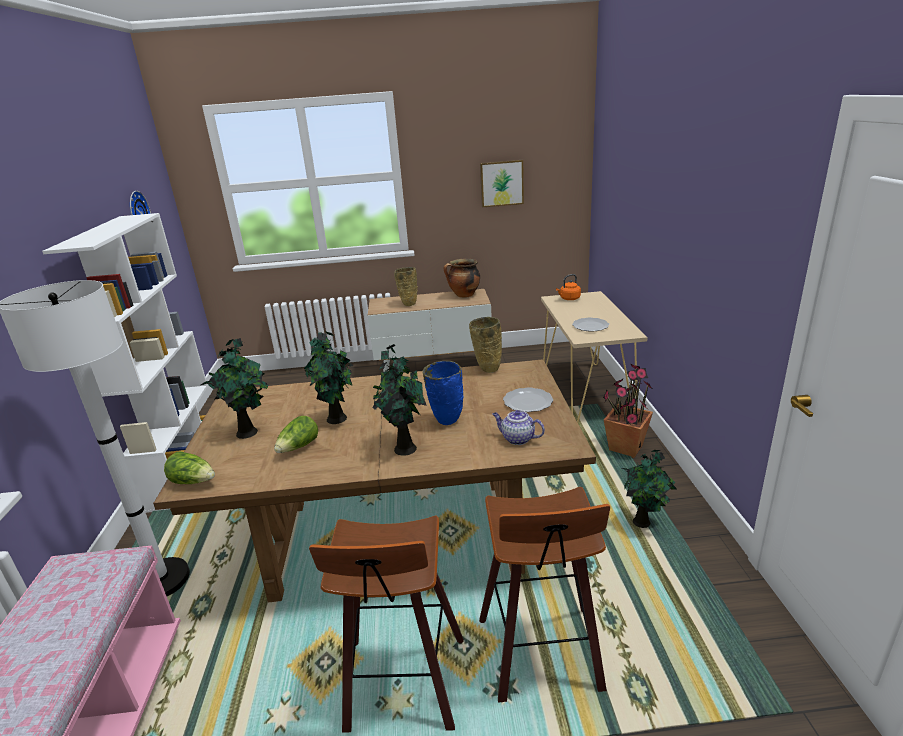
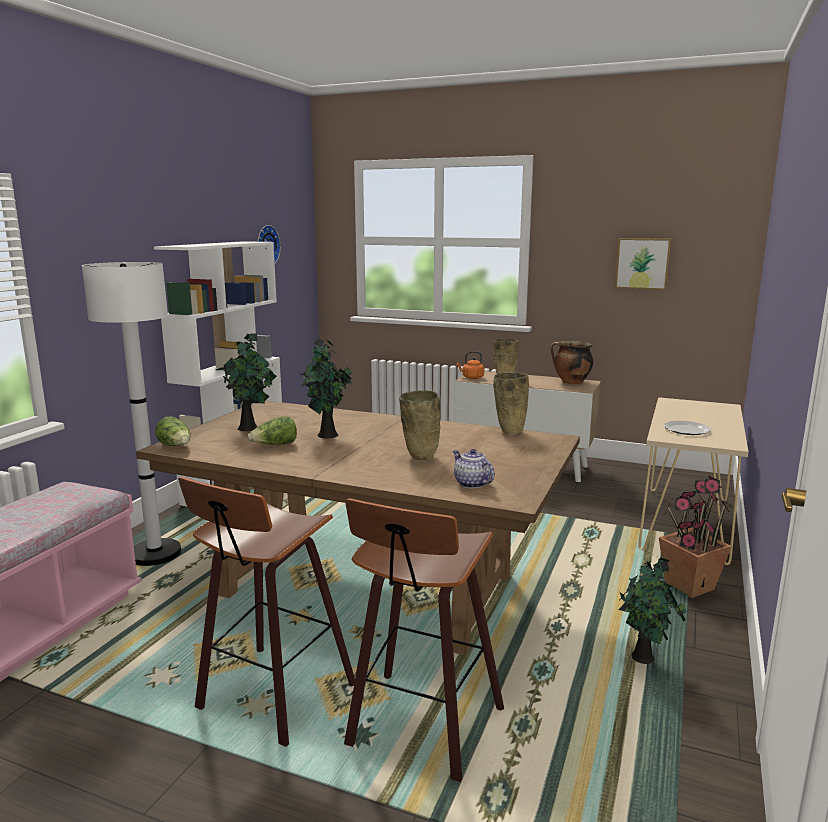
camera: 25 degrees right, 10 degrees down
(404, 448) = (359, 465): potted plant -> none
(446, 422) = (419, 457): blue vase -> beige vase
(528, 402) = (519, 462): plate -> none
(569, 299) = (690, 404): orange kettle -> orange kettle (471, 377)

